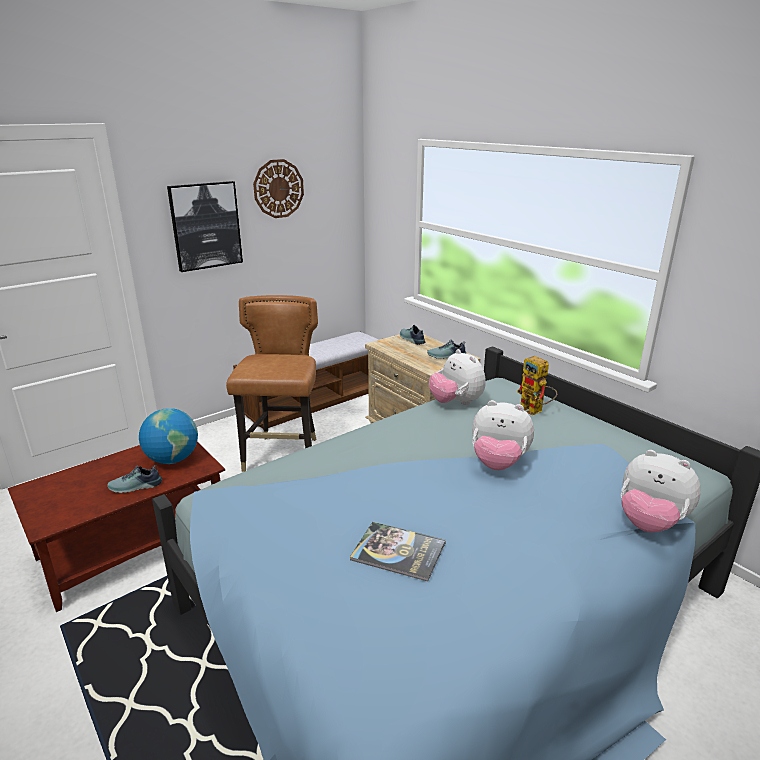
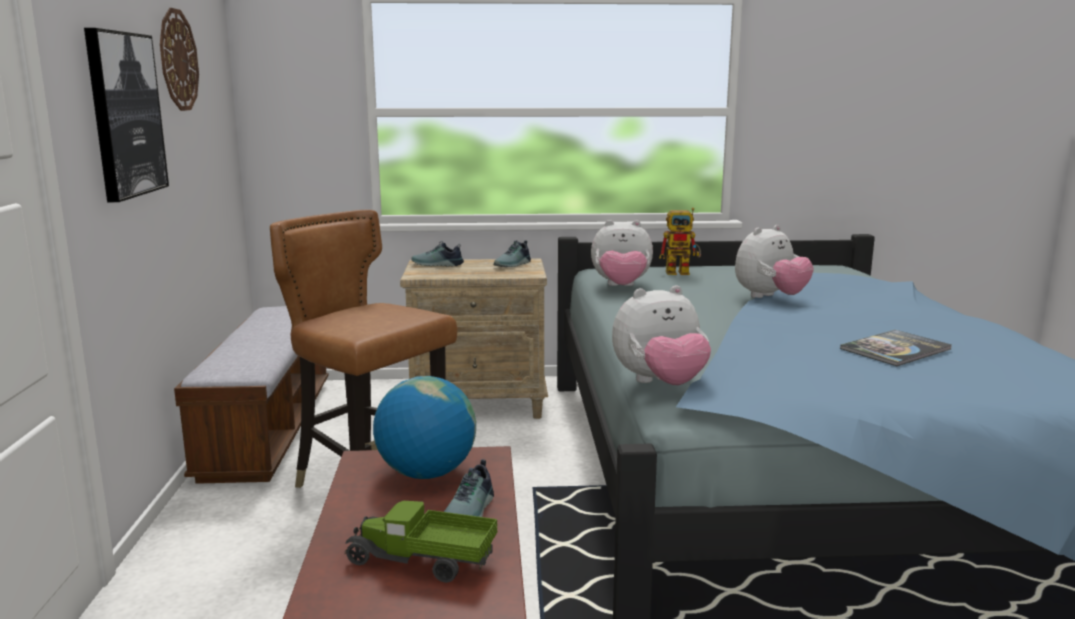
camera: 55 degrees left, 10 degrees down
(80, 494) = (422, 562): none -> toy truck
(650, 523) = (904, 288): plush toy -> plush toy (660, 384)

